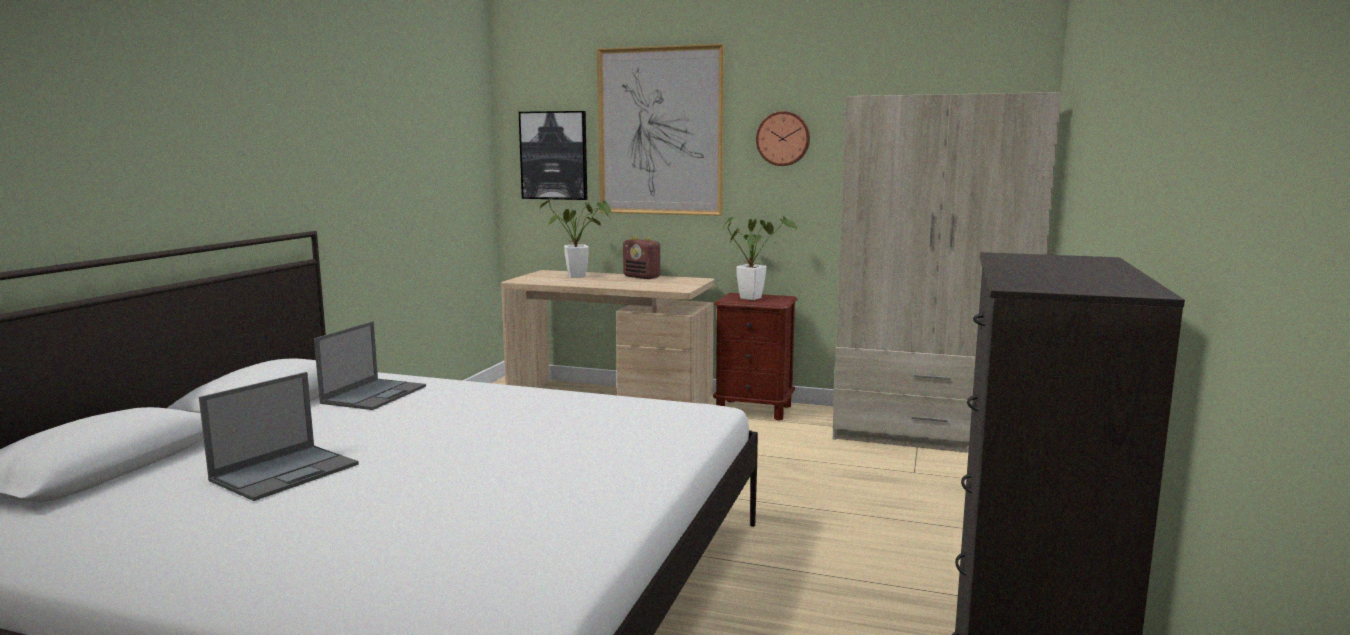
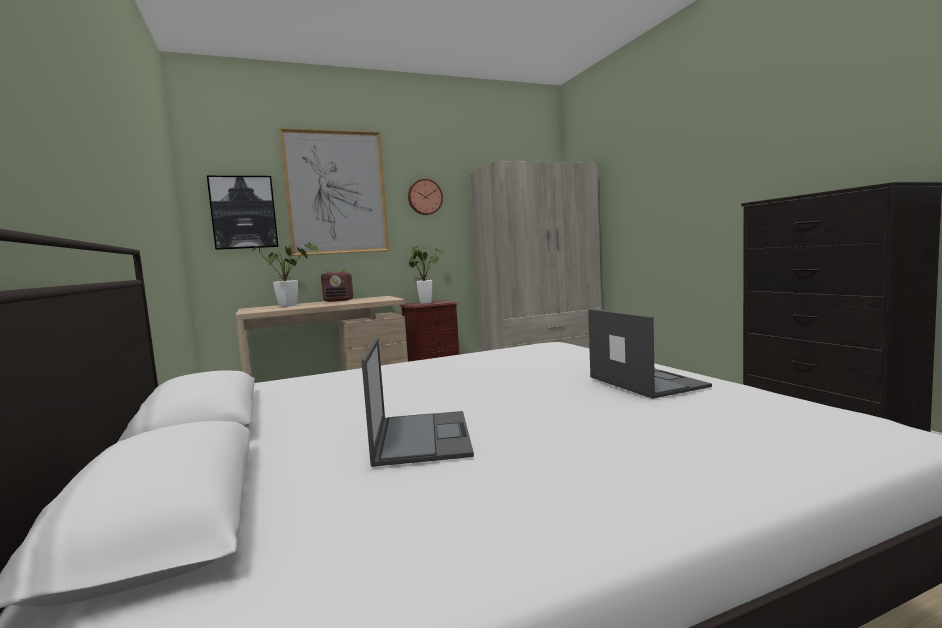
camera: 40 degrees left, 5 degrees down
(374, 394) = (298, 390): laptop -> laptop (645, 381)

